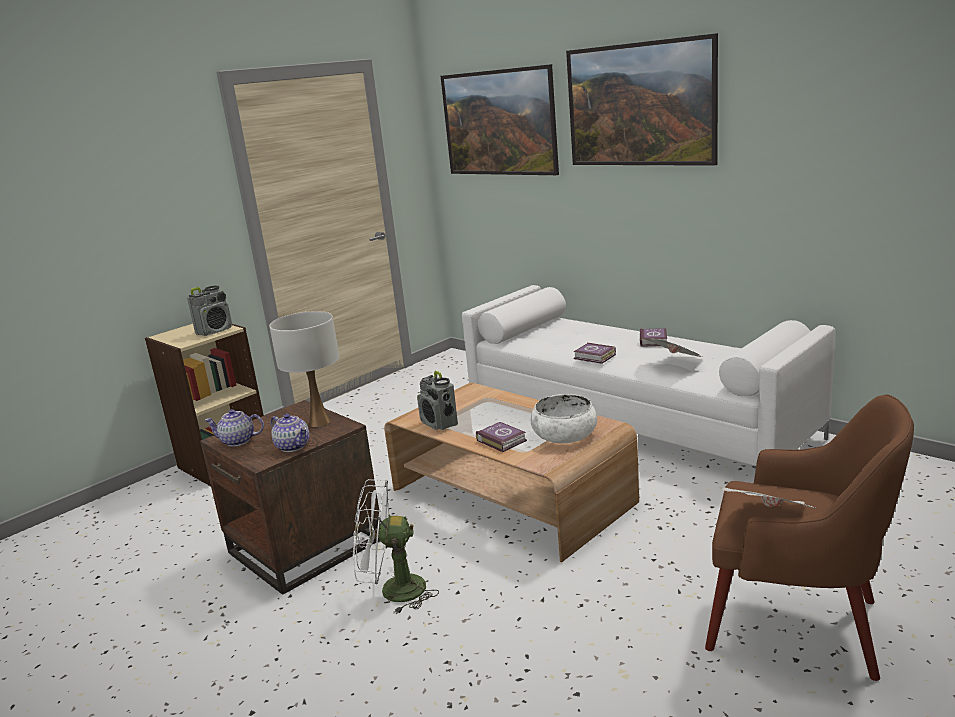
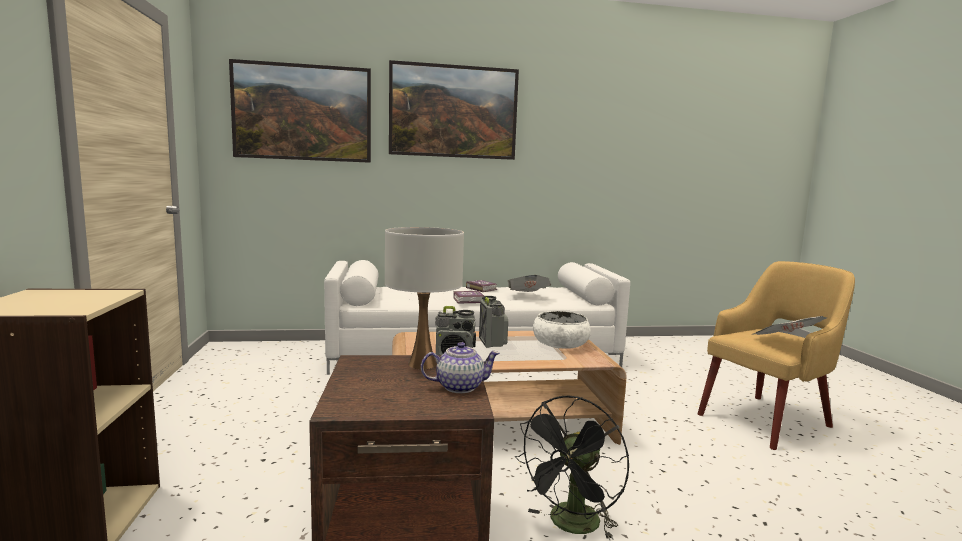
camera: 55 degrees left, 10 degrees down
(215, 331) = (96, 296): radio -> radio (492, 342)
(238, 441) = (375, 403): teapot -> none
(393, 591) = (571, 526): white fan -> black fan
(501, 440) = (531, 356): book -> none
(799, 625) = (767, 420): brown armchair -> yellow armchair

